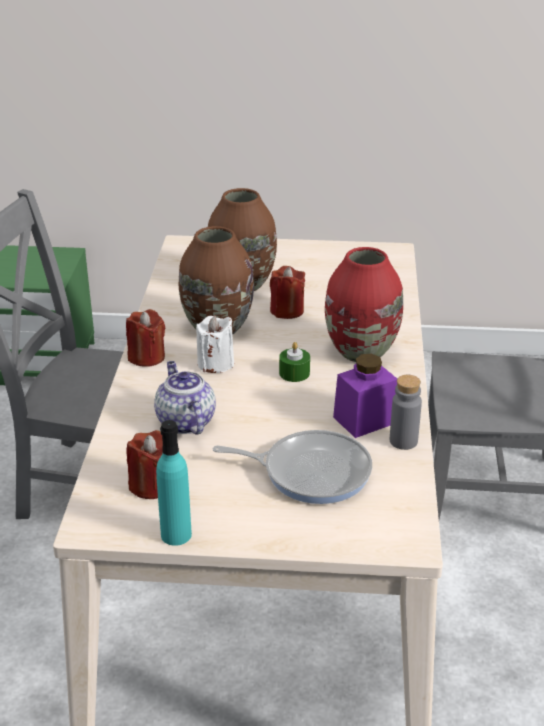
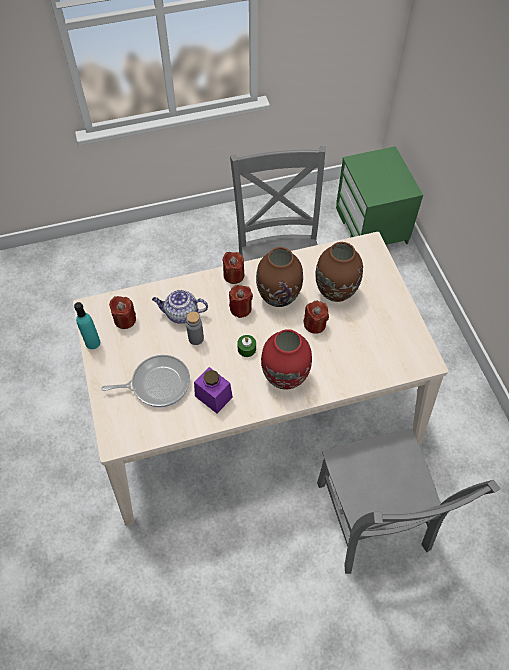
camera: 70 degrees right, 25 degrees up
(184, 421) = (181, 314): teapot -> teapot turned 135 degrees counterclockwise
(215, 363) = (240, 308): white candle -> red candle
(311, 472) = (157, 383): frying pan -> frying pan turned 90 degrees counterclockwise
(403, 441) = (200, 421): grey bottle -> grey bottle (196, 338)

